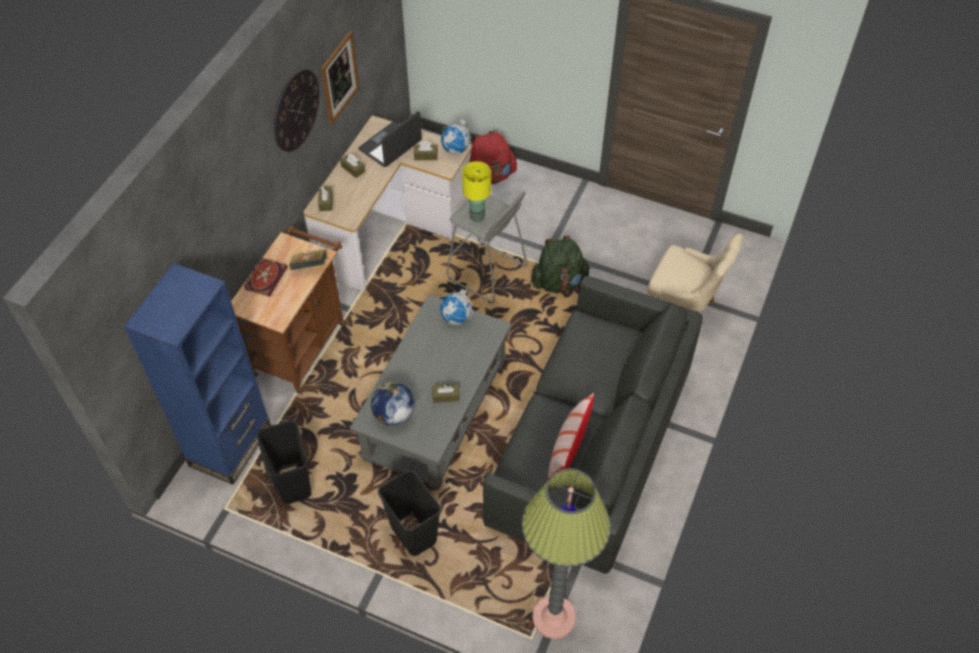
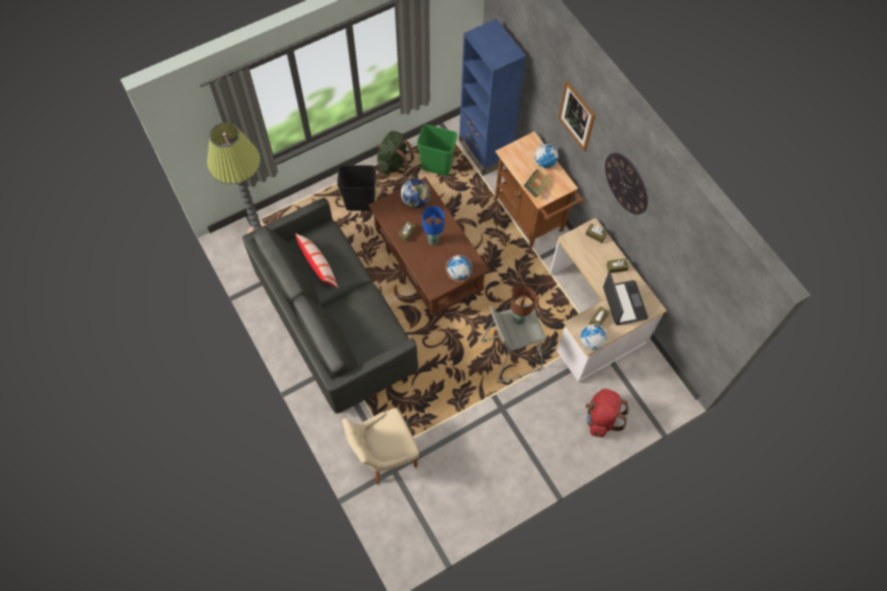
camera: 125 degrees right, 10 degrees up
(265, 277) = (544, 162): book -> globe
(292, 483) = (437, 165): black trash can -> green trash can
(339, 77) = (662, 245): picture -> picture (576, 116)
(434, 364) = (433, 241): none -> blue table lamp
(435, 410) = (428, 259): grey coffee table -> brown coffee table
(476, 216) = (519, 318): yellow table lamp -> brown table lamp
(559, 282) = (469, 394): green backpack -> green backpack (393, 163)

